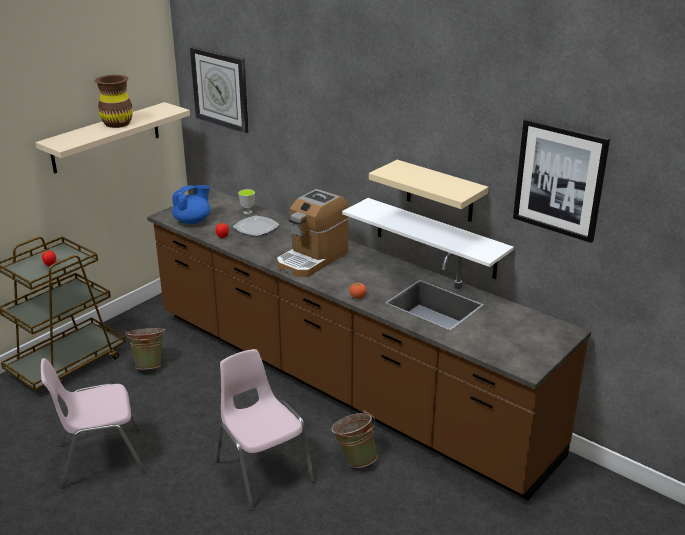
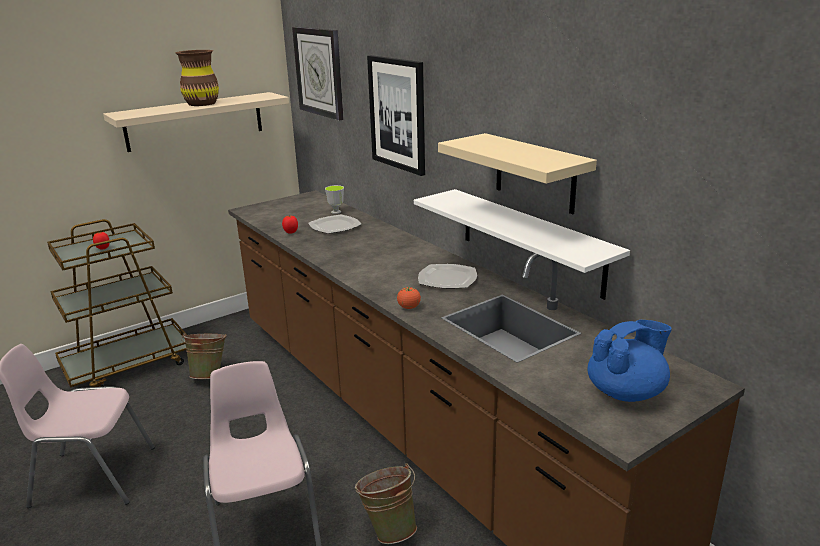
camera: 15 degrees right, 5 degrees down
(193, 221) = (271, 216): blue teapot -> blue teapot (626, 392)
(312, 258) = (379, 260): coffee machine -> none
(373, 270) = (447, 278): none -> plate
(559, 179) = (701, 137): picture -> picture (397, 114)

